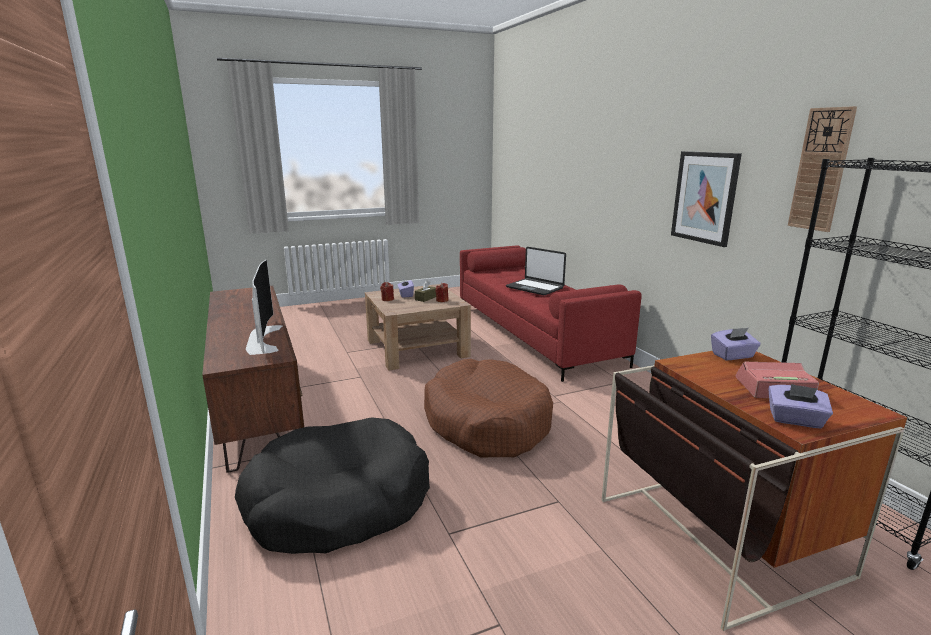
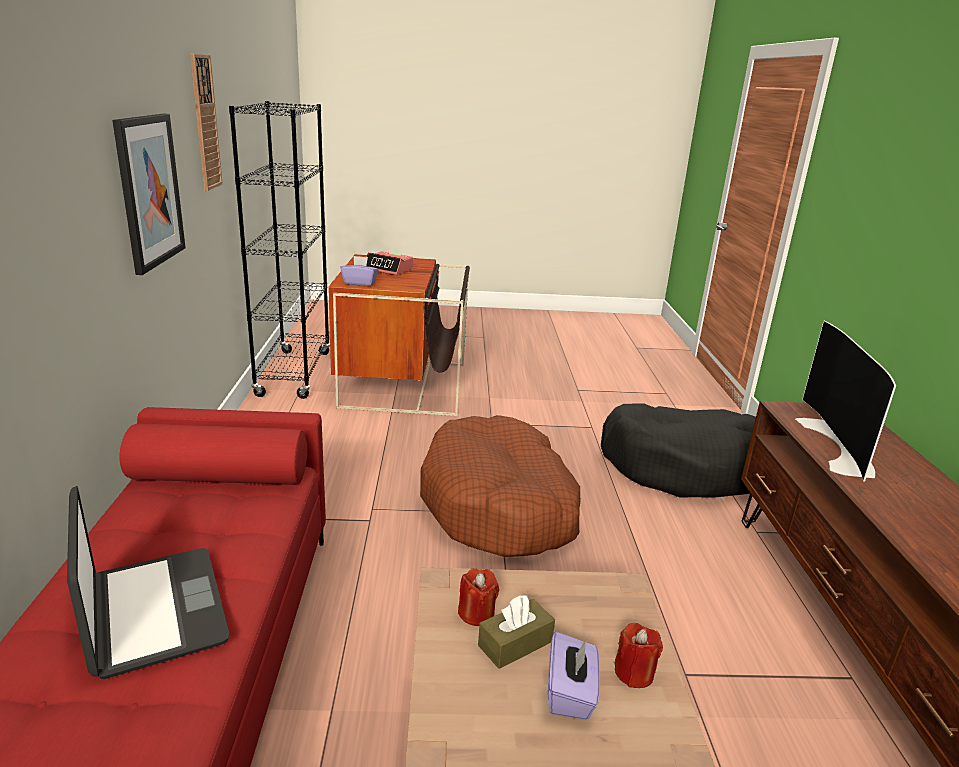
camera: 160 degrees left, 5 degrees up
(795, 420) = (416, 262): purple tissue box -> none

